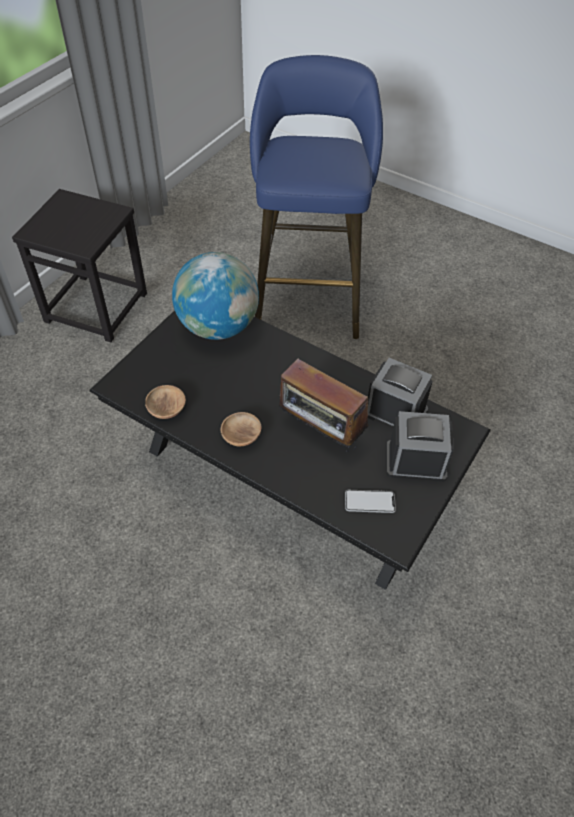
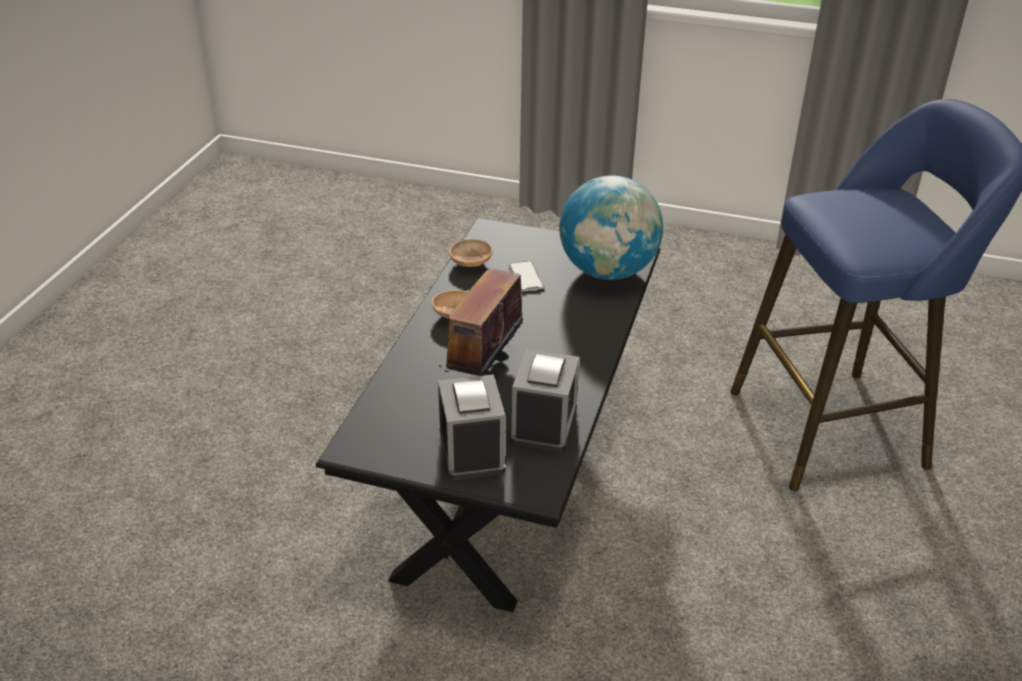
camera: 75 degrees right, 15 degrees down
(97, 307) = (687, 266): black stool -> none
(369, 502) = (398, 420): phone -> phone (526, 277)

